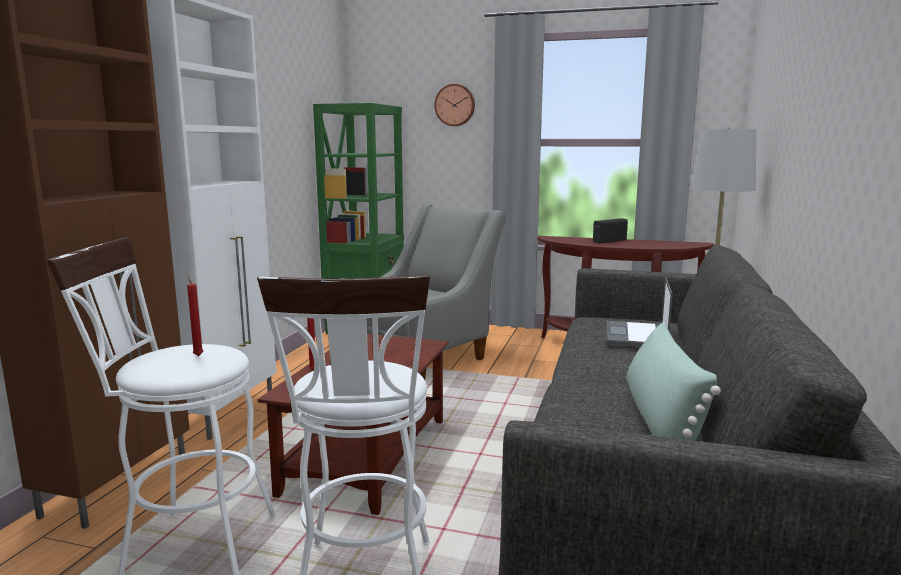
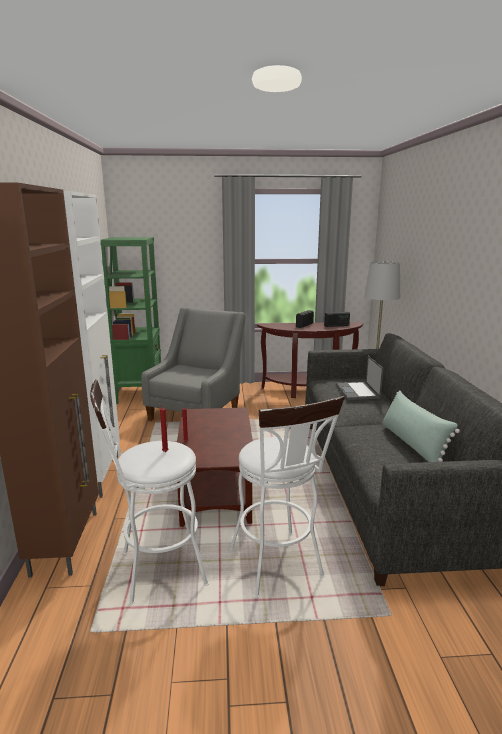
camera: 20 degrees left, 5 degrees up
(455, 105) = (193, 236): wall clock -> none
(662, 244) = (336, 325): none -> radio

